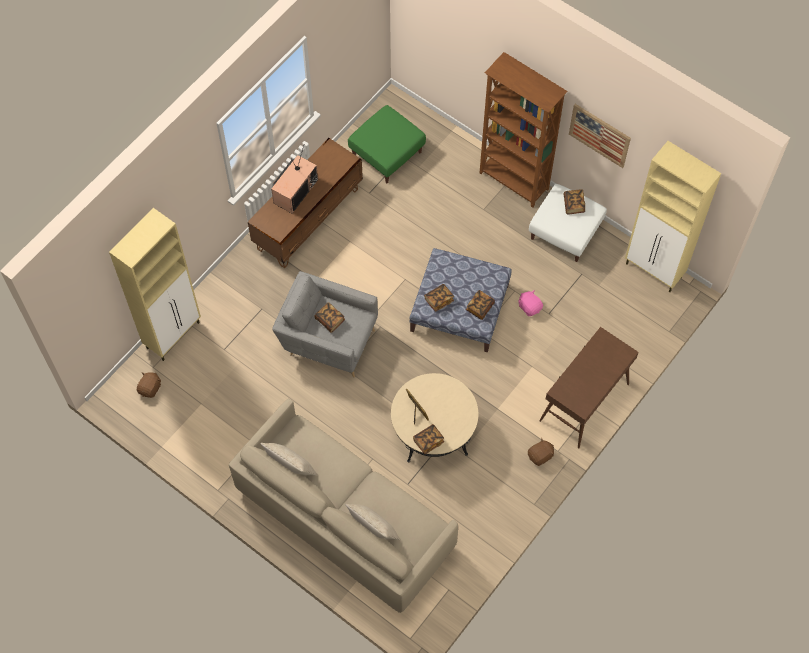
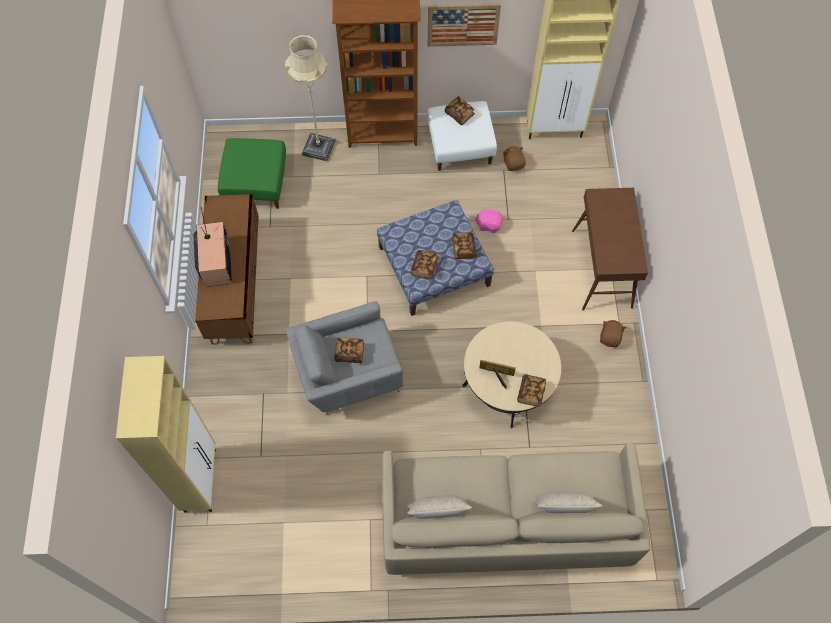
camera: 40 degrees left, 0 degrees up
(150, 388) = (222, 547): brown plush toy -> brown plush toy (513, 163)
(457, 157) = (318, 148): none -> beige floor lamp

